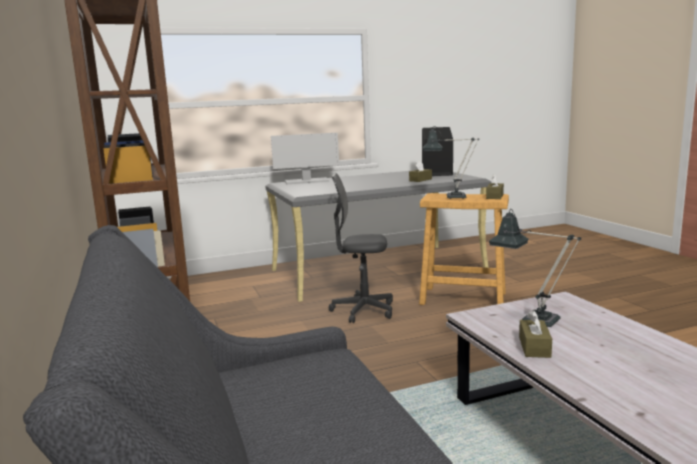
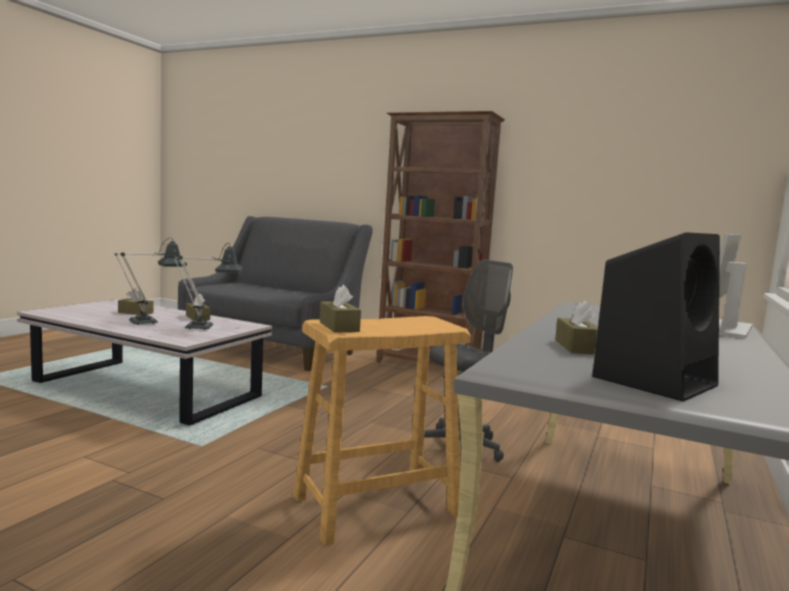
camera: 135 degrees right, 5 degrees down
(450, 197) = (405, 322): table lamp -> table lamp (150, 322)
(639, 382) = (135, 313): none -> brown tissue box

